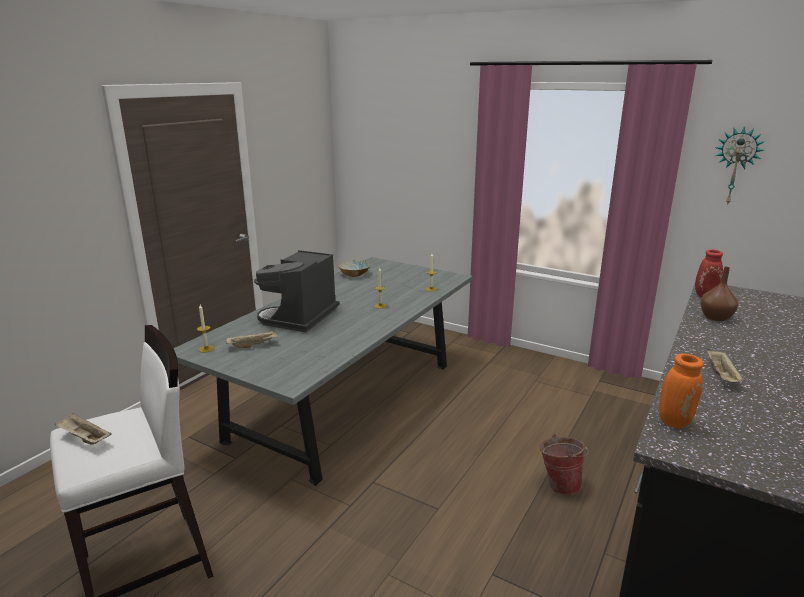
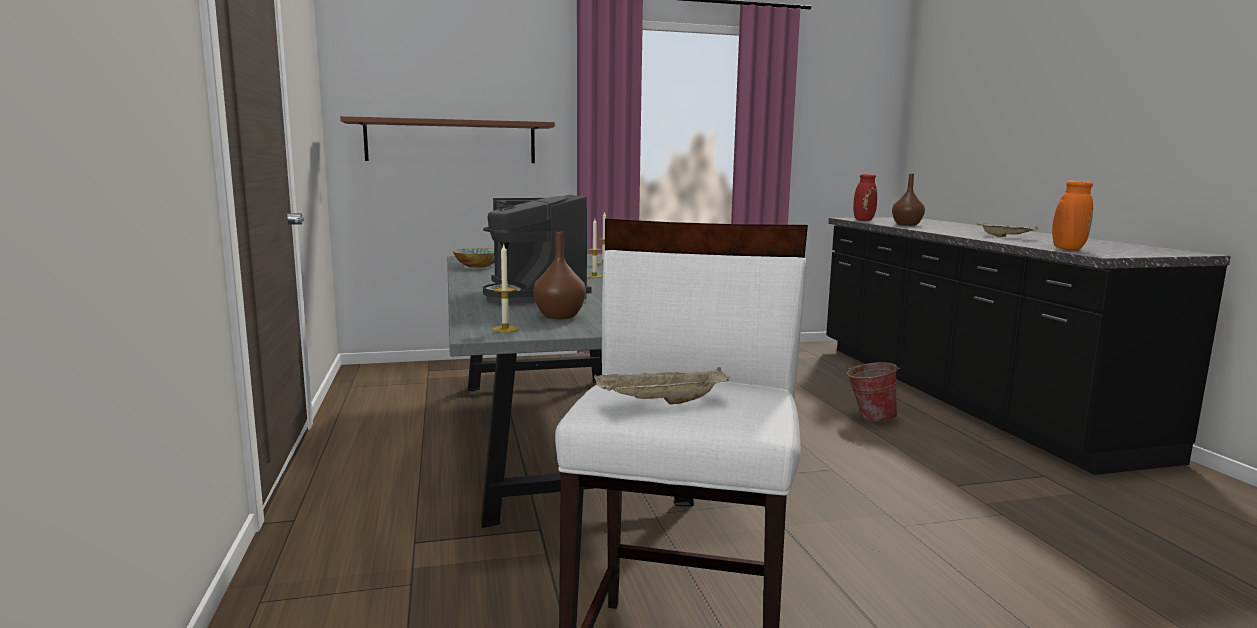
camera: 45 degrees left, 10 degrees down
(253, 345) = (558, 316): beige tray -> brown vase
(400, 174) = (451, 142): none -> brown shelf
(735, 166) = (829, 109): wall clock -> none

